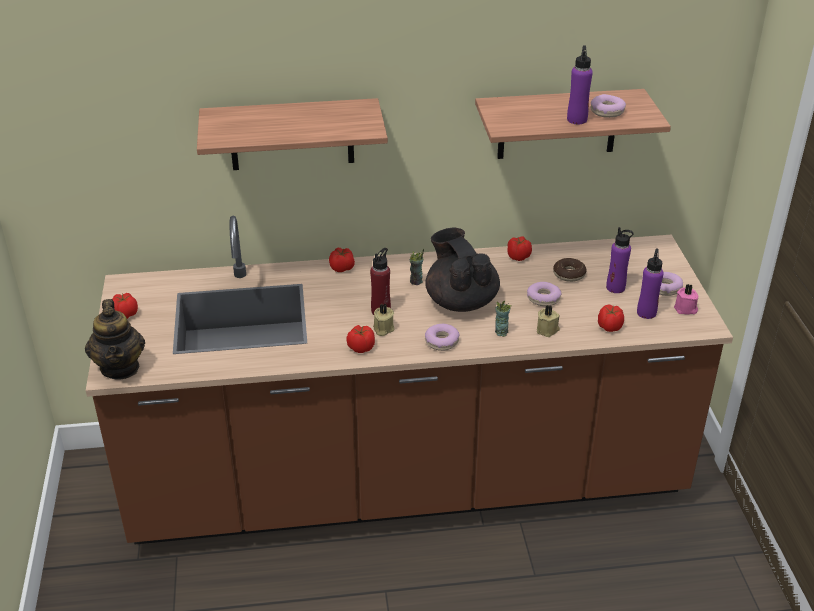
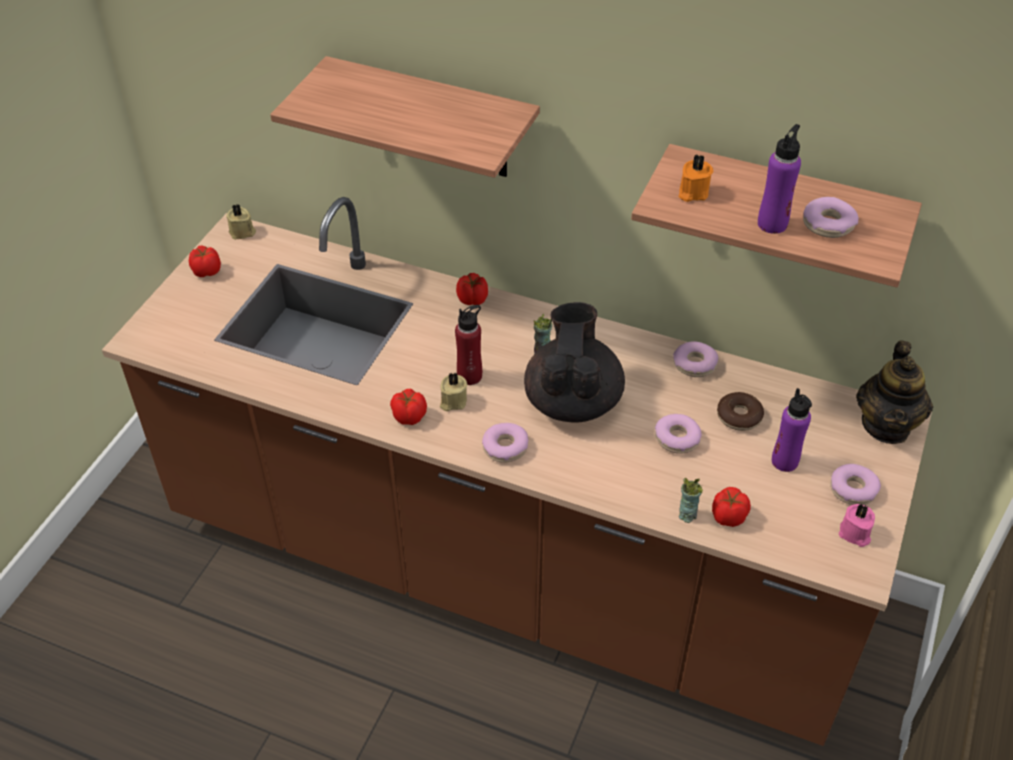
camera: 30 degrees right, 10 degrees up
(120, 367) = (152, 336): teapot -> teapot (886, 425)
(501, 332) = (585, 465): cup -> cup (687, 514)
(516, 117) = (692, 192): none -> orange candle
(518, 256) = (694, 364): tomato -> donut
(548, 330) = (645, 486): beige candle -> beige candle (242, 232)
(646, 313) = (795, 516): purple bottle -> none

